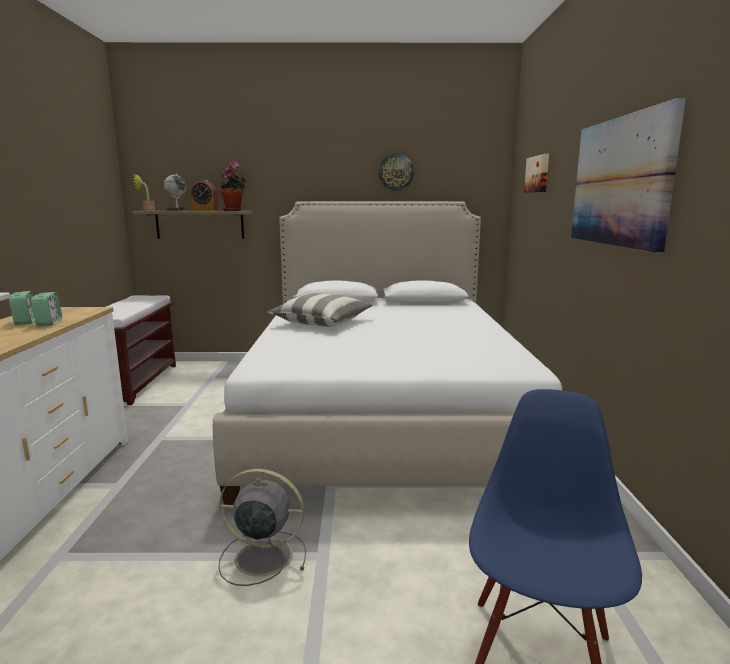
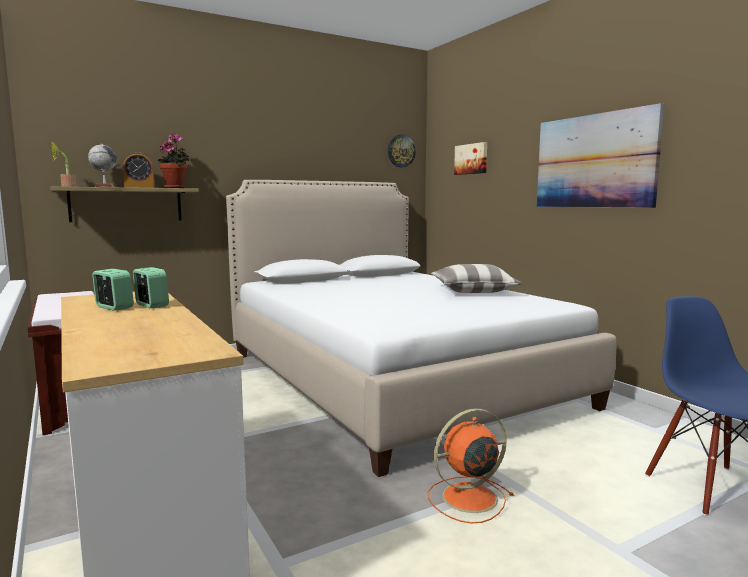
camera: 30 degrees left, 5 degrees down
(261, 556) = (467, 498): grey fan -> orange fan
(321, 323) = (339, 295): pillow -> pillow (473, 291)
(396, 172) = (333, 154): wall clock -> wall clock (401, 151)

